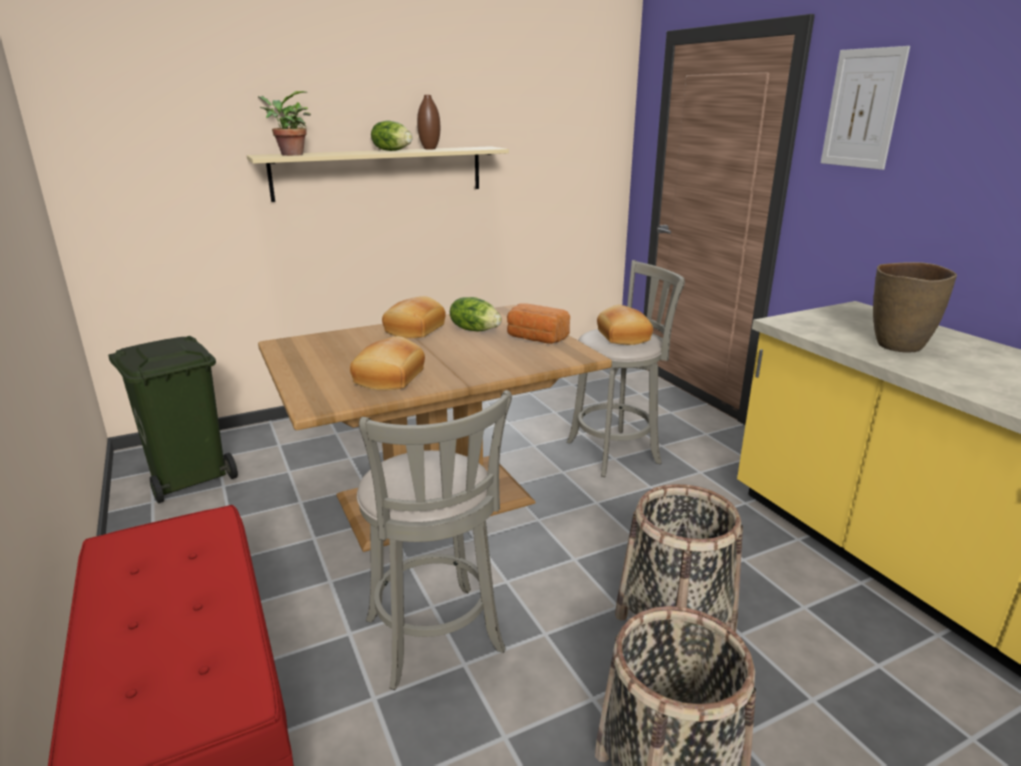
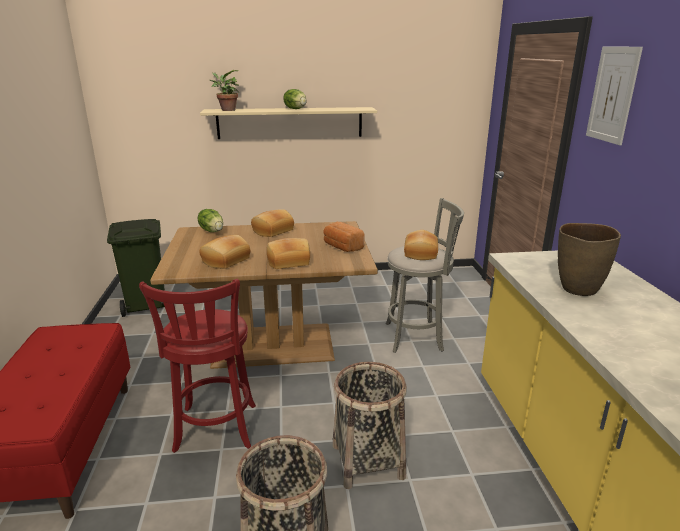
camera: 20 degrees right, 0 degrees up
(429, 149) = (323, 108): brown vase -> none
(436, 640) = (215, 431): grey stool -> red stool
(475, 330) = (310, 236): lettuce -> lettuce (212, 231)
(483, 367) = (288, 261): none -> bread

